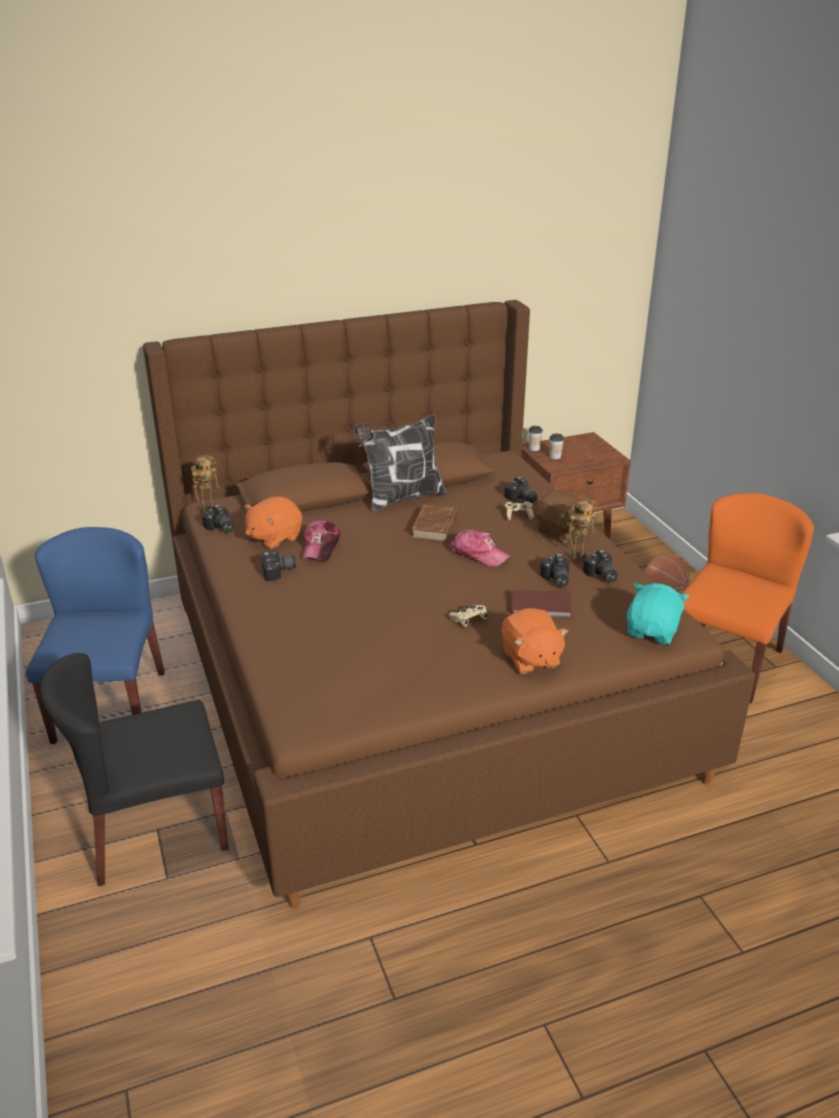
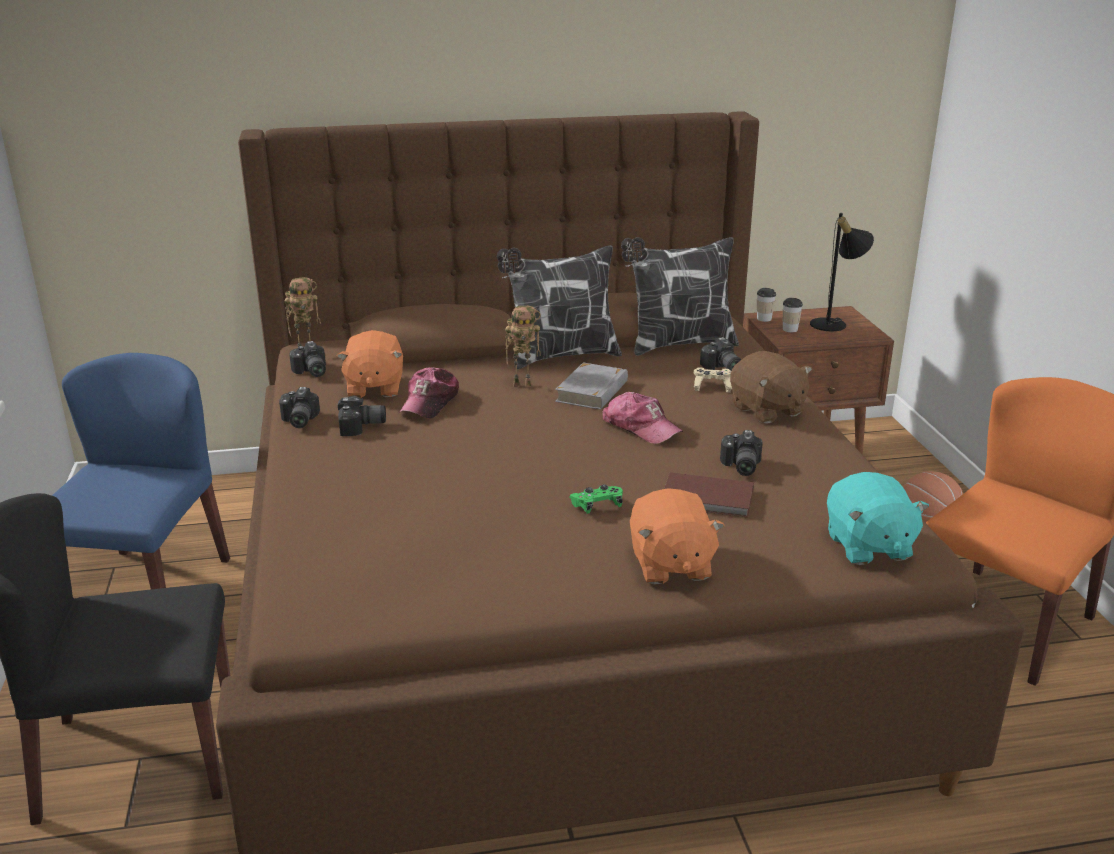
camera: 10 degrees right, 5 degrees down
(273, 538) = (374, 388): orange plush toy -> orange plush toy turned 60 degrees counterclockwise
(435, 527) = (592, 391): brown book -> grey book
(468, 620) = (597, 506): beige game controller -> green game controller
(484, 480) = (678, 344): none -> pillow
(578, 557) = (781, 442): toy robot -> toy robot (523, 384)
(586, 449) = (834, 324): none -> black table lamp
(600, 575) = (807, 467): camera -> camera (298, 421)
(653, 631) = (867, 546): turquoise plush toy -> turquoise plush toy turned 135 degrees clockwise

